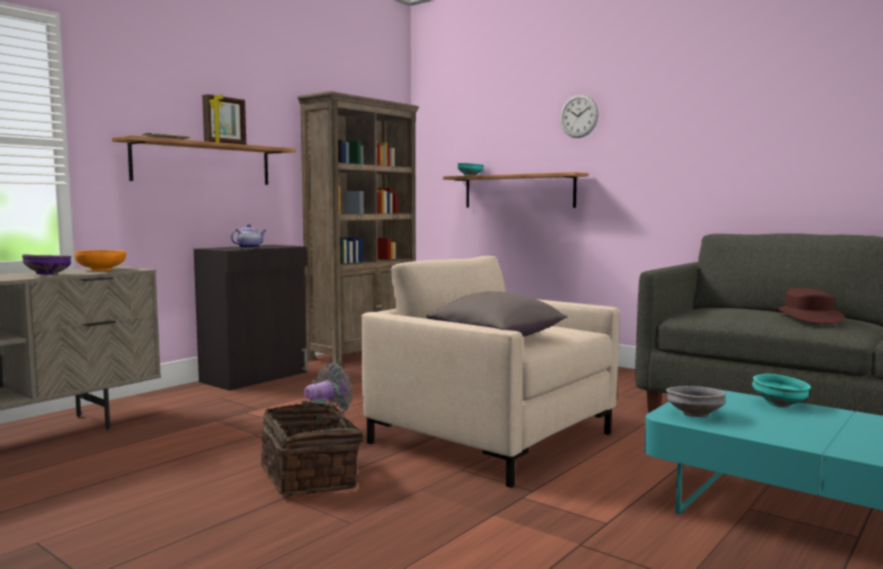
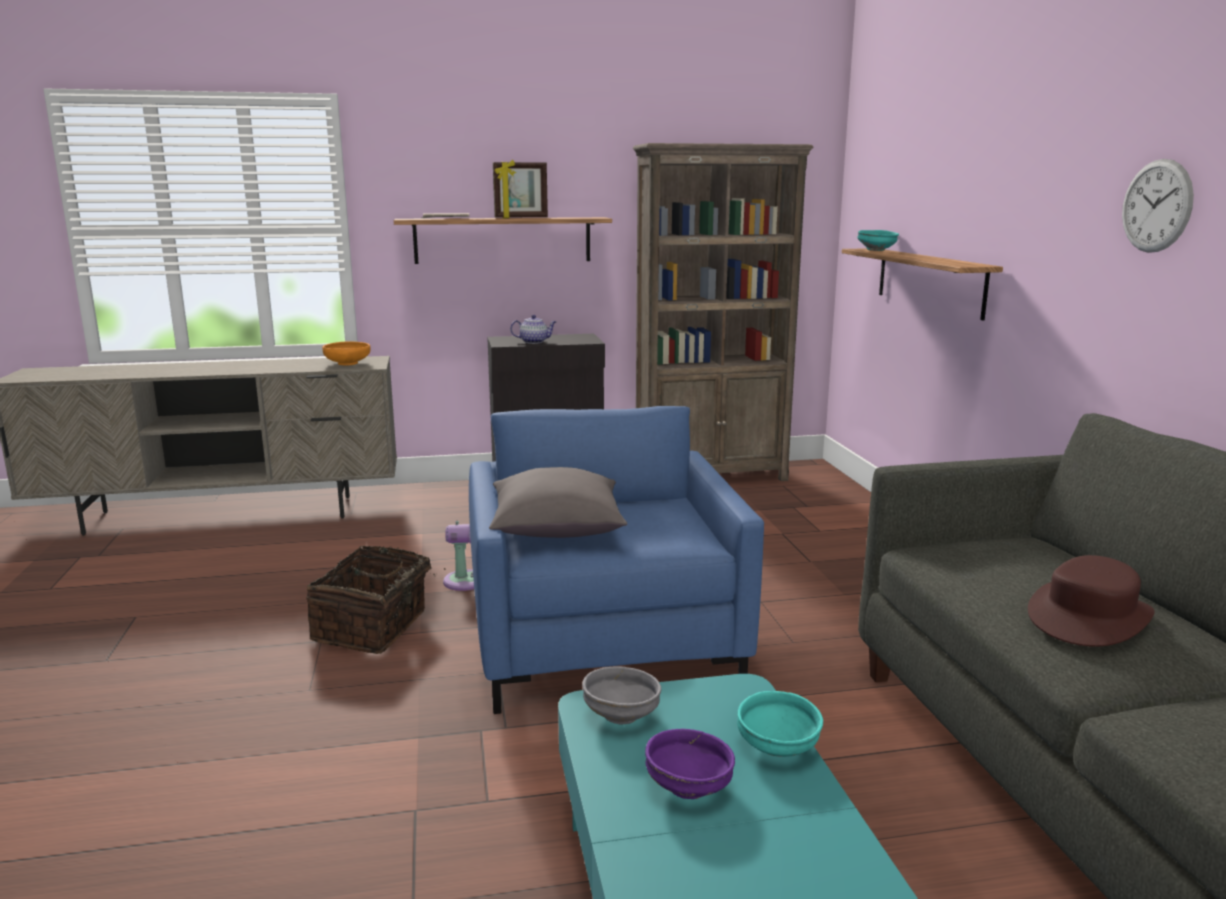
camera: 40 degrees right, 10 degrees up
(49, 274) = (289, 368): purple bowl -> purple bowl (690, 787)
(492, 438) = (605, 643): beige armchair -> blue armchair
(578, 116) = (1003, 168): wall clock -> wall clock (1156, 206)

